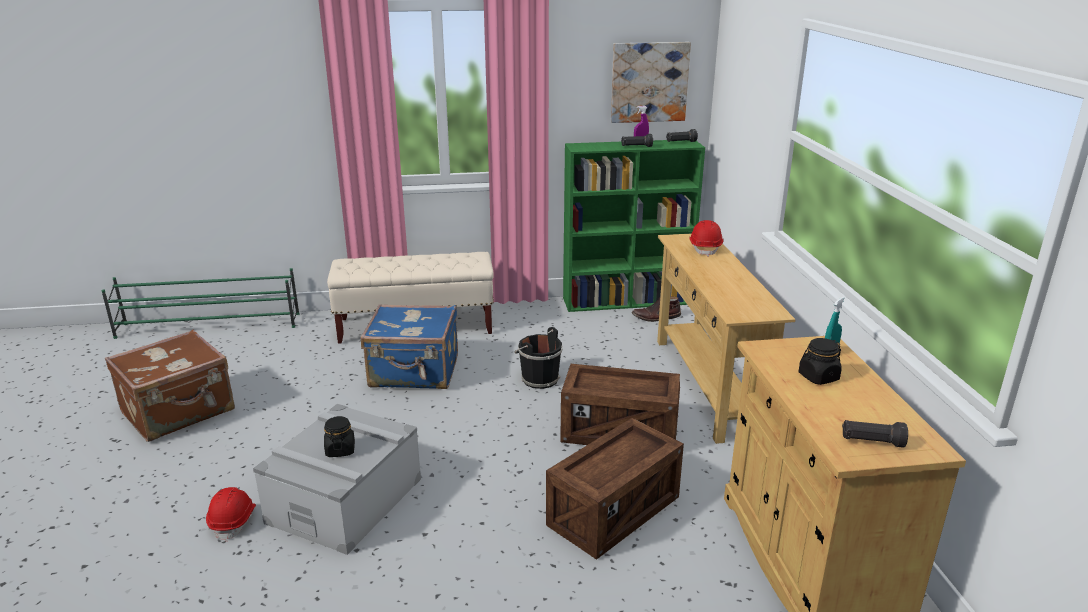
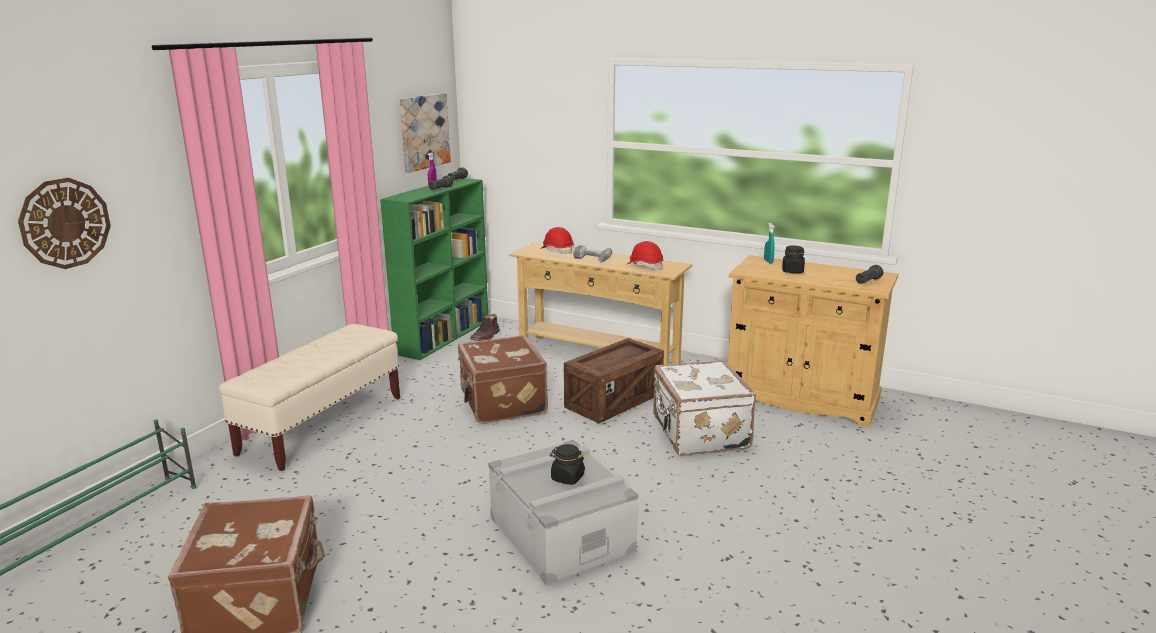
camera: 55 degrees left, 5 degrees down
(234, 107) = (65, 223): none -> wall clock
(234, 521) = (522, 602): red hard hat -> red hard hat (644, 266)
(414, 373) = (406, 449): blue suitcase -> none
(538, 379) = (501, 404): black bucket -> brown suitcase
(614, 512) = (698, 433): crate -> white suitcase
(707, 269) = (591, 259): none -> power drill

